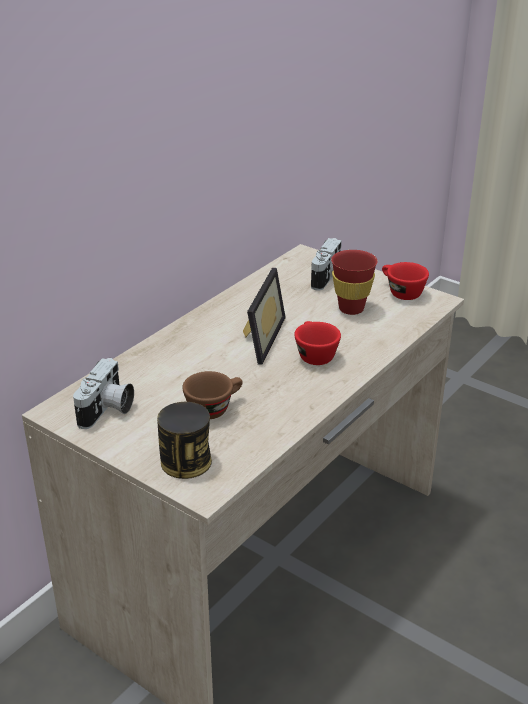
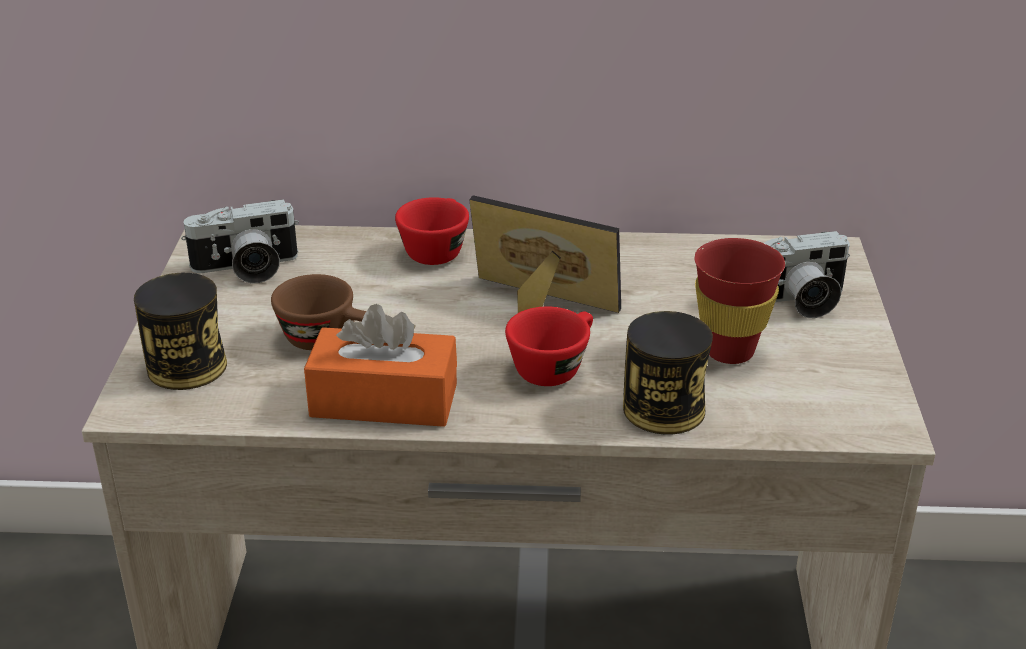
camera: 55 degrees right, 0 degrees up
(258, 338) = (538, 305): picture frame -> picture frame turned 135 degrees counterclockwise
(289, 410) = (384, 400): none -> orange tissue box
(375, 341) = (663, 409): none -> can
(400, 292) = (852, 379): red cup -> red cup (436, 249)

